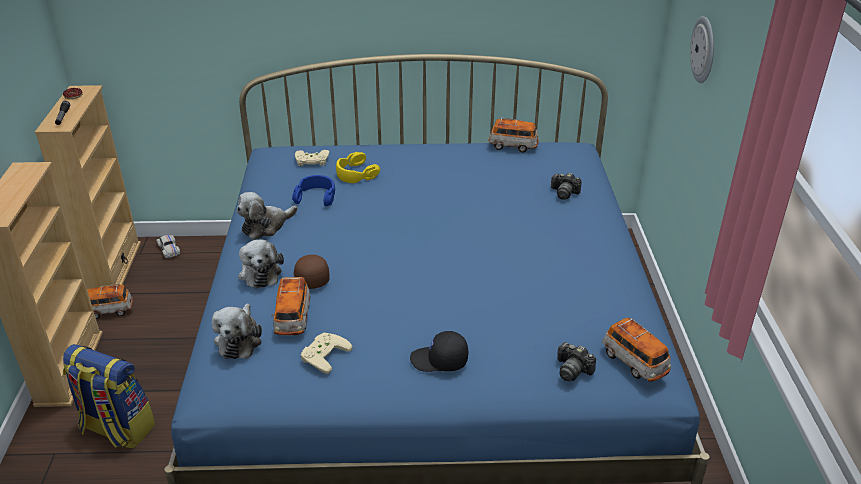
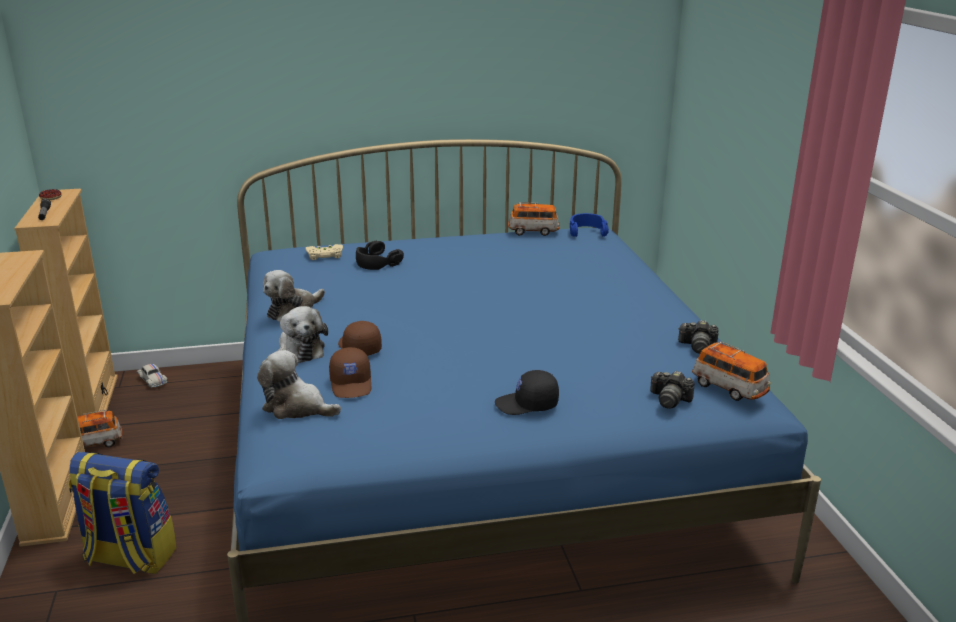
camera: 10 degrees left, 10 degrees down
(239, 340) = (297, 407): plush toy -> plush toy turned 120 degrees clockwise
(293, 319) = (352, 384): toy car -> brown cap
(316, 196) = (340, 283): blue headphones -> blue headphones (587, 231)
(323, 354) = (397, 410): beige game controller -> none
(355, 173) = (377, 262): yellow headphones -> black headphones
(564, 193) = (601, 263): camera -> camera (697, 346)
(704, 49) = (725, 106): wall clock -> none

